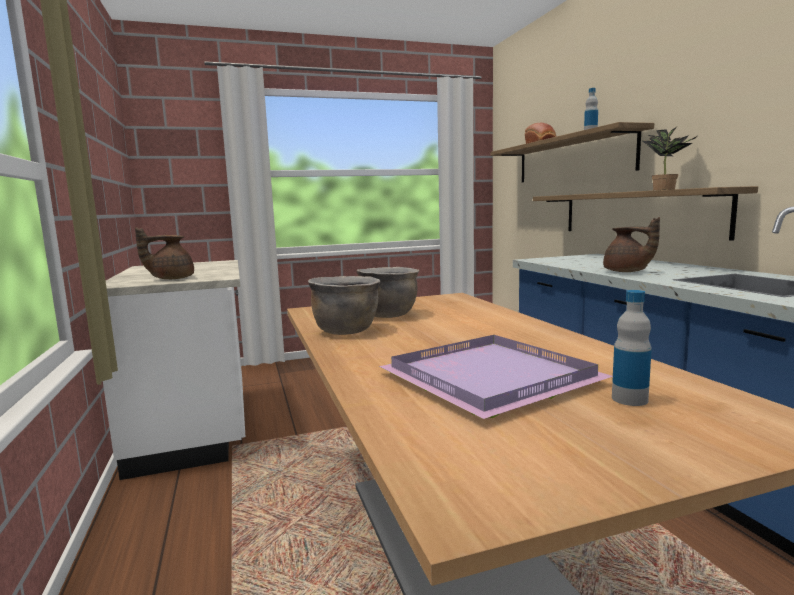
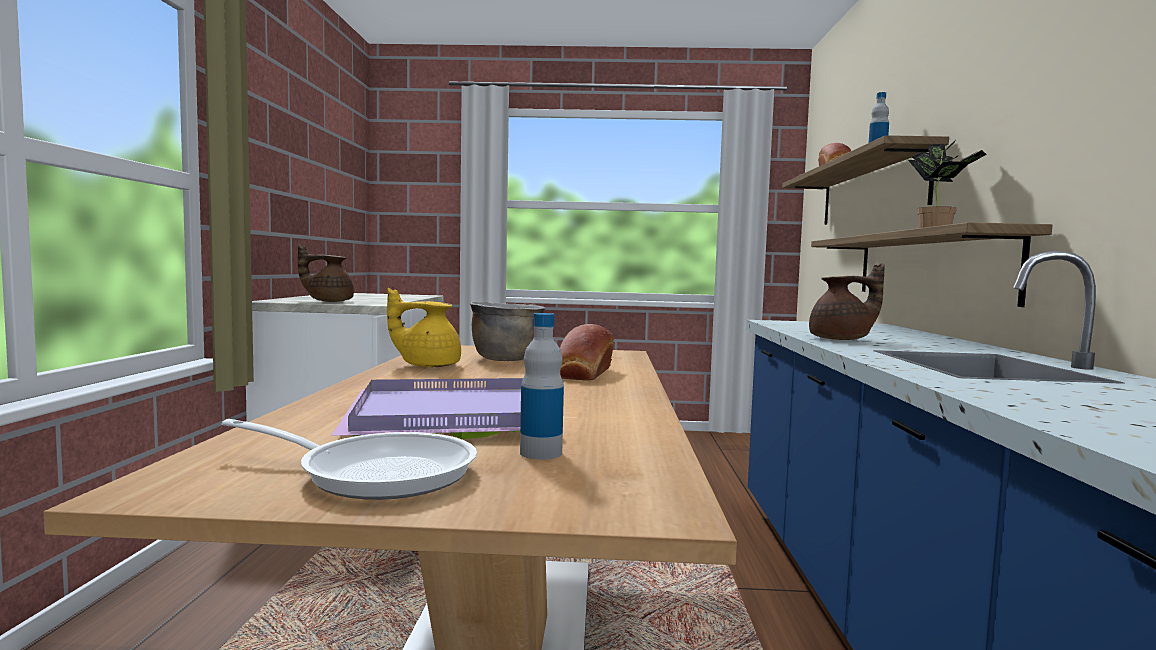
camera: 20 degrees right, 5 degrees down
(346, 331) = (428, 365): brown cooking pot -> yellow teapot
(476, 320) = (583, 374): none -> bread
(577, 445) = (376, 472): none -> frying pan
(626, 272) = (842, 339): brown teapot -> brown teapot turned 75 degrees counterclockwise

